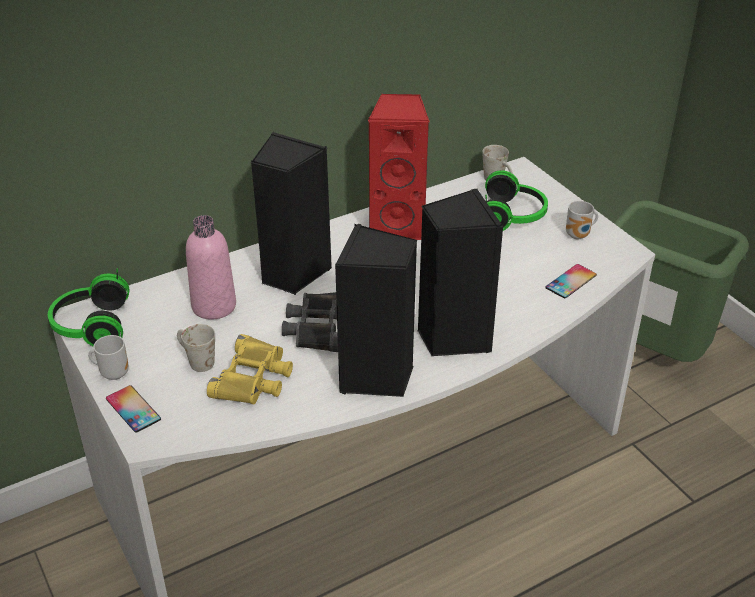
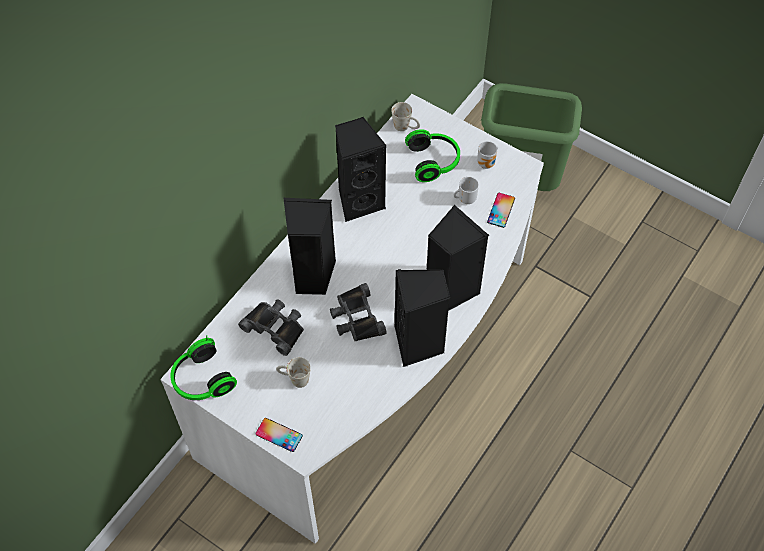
camera: 25 degrees left, 20 degrees up
(113, 373) = (245, 412): mug -> mug (465, 199)
(214, 306) = (275, 327): pink bottle -> black binoculars
(254, 378) = (341, 377): yellow binoculars -> none
(398, 226) = (359, 200): red speaker -> black speaker

